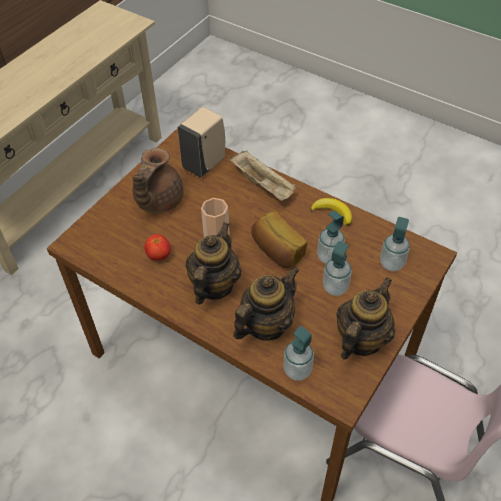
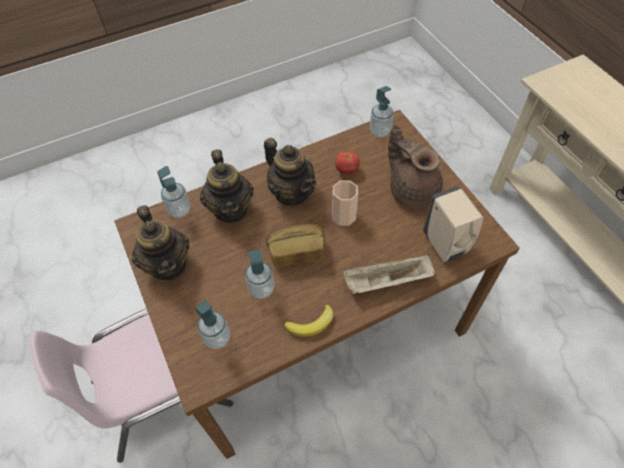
camera: 120 degrees right, 5 degrees up
(335, 287) = (227, 275): soap dispenser -> soap dispenser (379, 131)

